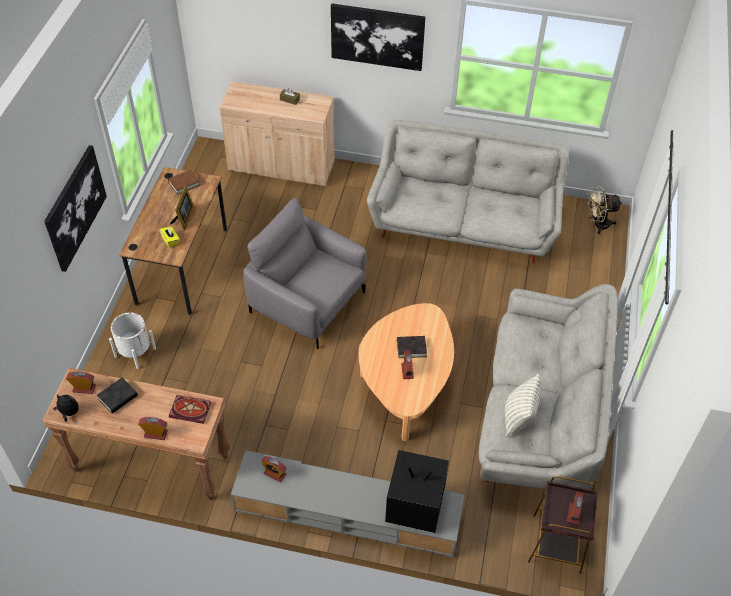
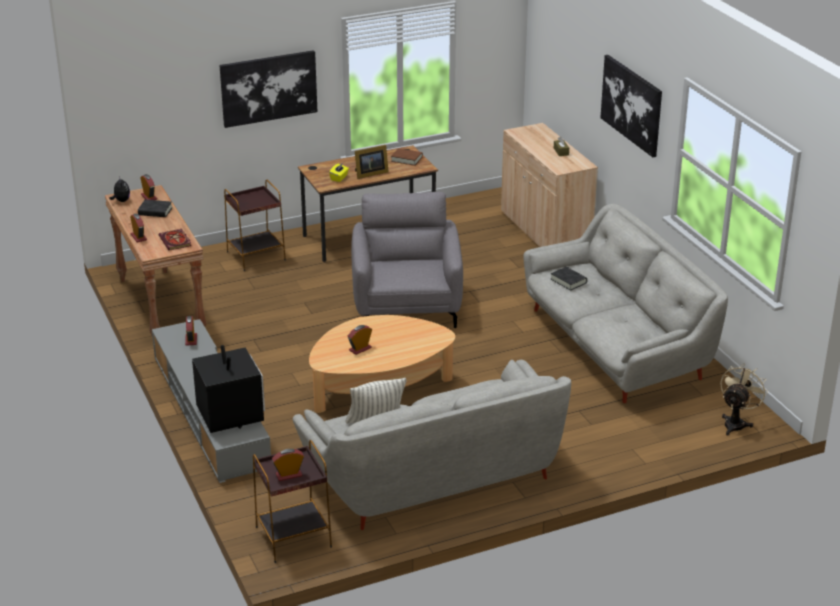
camera: 55 degrees right, 20 degrees down
(135, 352) = (256, 256): white planter -> brown side table
(411, 348) = (388, 342): black book -> black book (568, 281)
(597, 225) = (736, 423): beige fan -> beige fan turned 75 degrees clockwise

